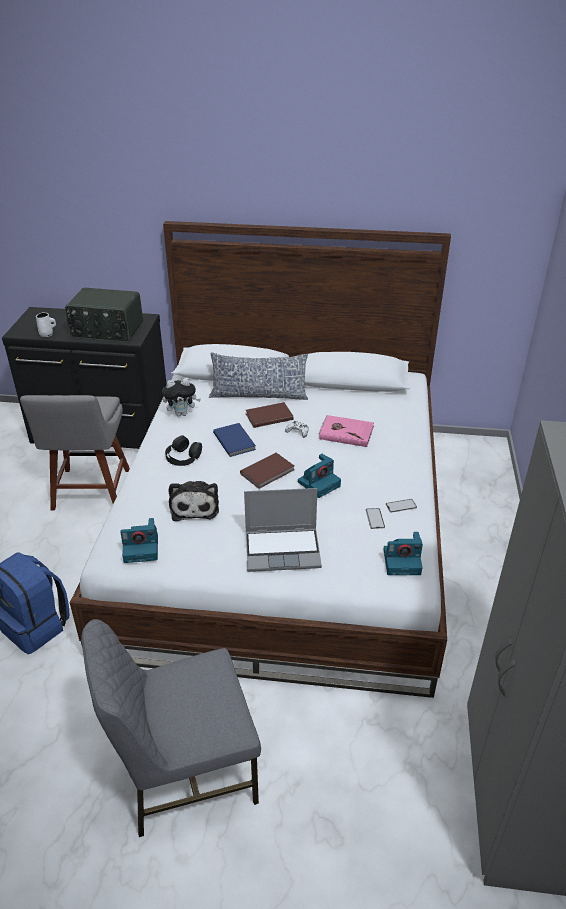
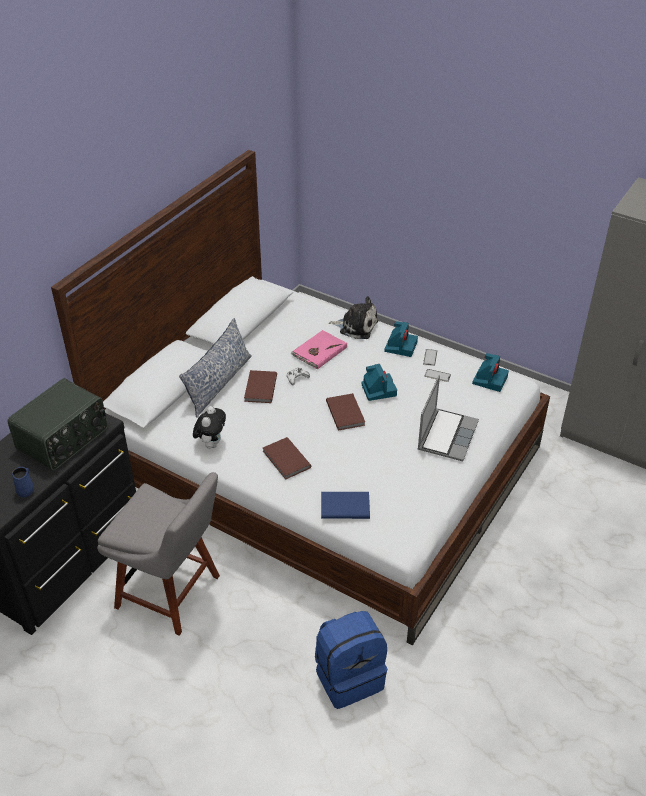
camera: 65 degrees left, 5 degrees up
(47, 334) = (26, 490): white mug -> blue mug
(142, 548) = (403, 517): camera -> camera (400, 346)
(183, 457) = (286, 460): black headphones -> brown book
(184, 772) = (549, 604): grey chair -> none
(194, 506) = (365, 470): plush toy -> plush toy (356, 326)
(235, 441) = (284, 420): blue book -> blue book (344, 506)

